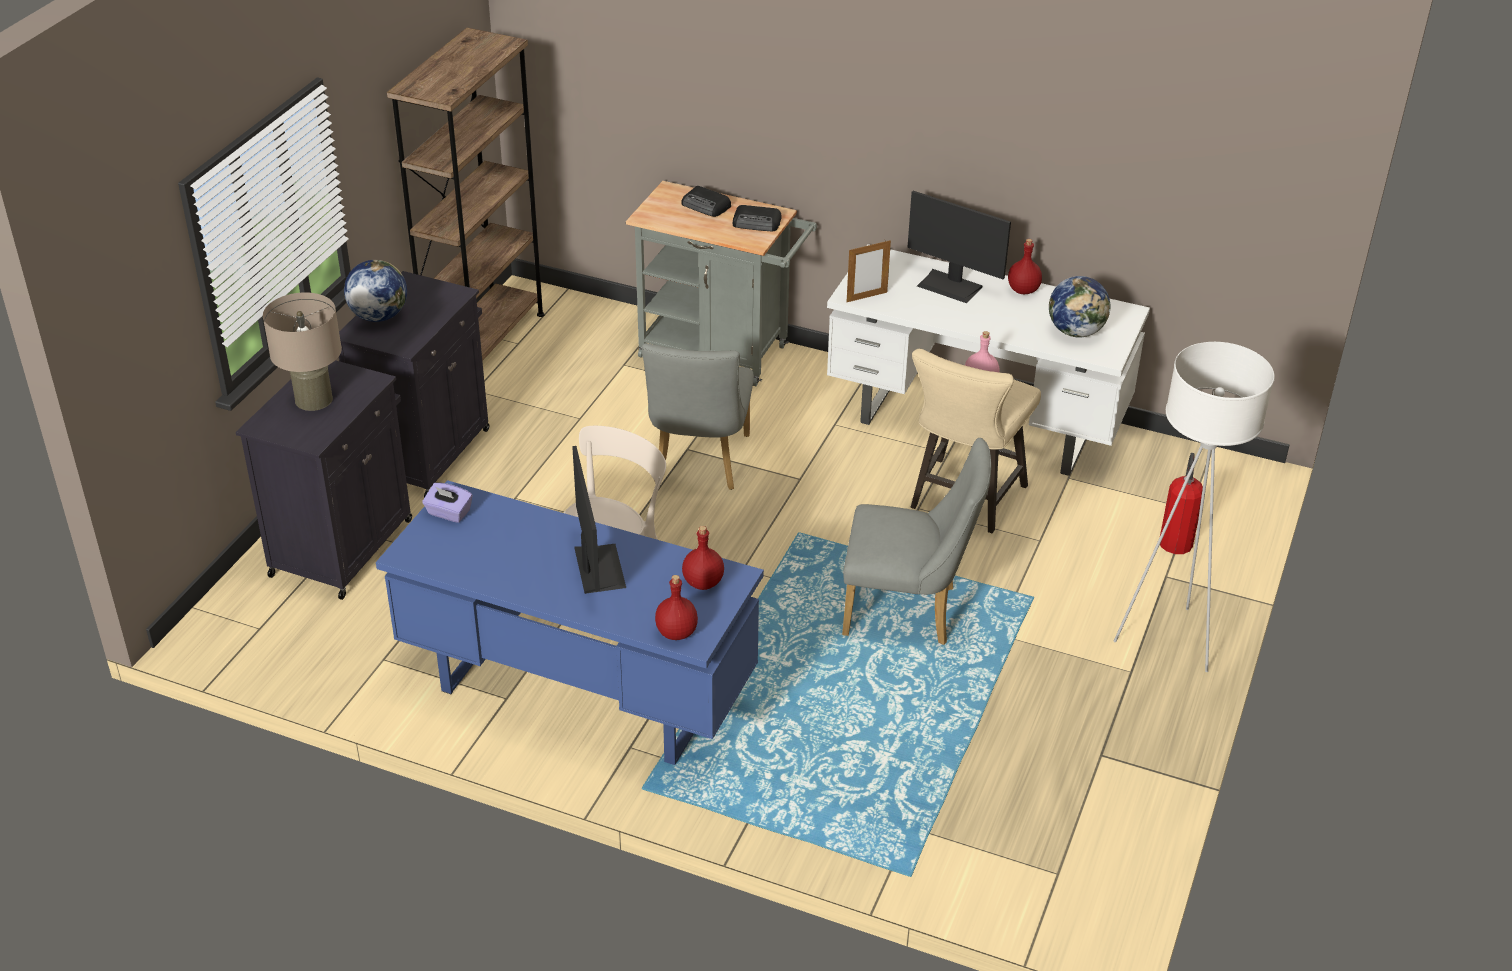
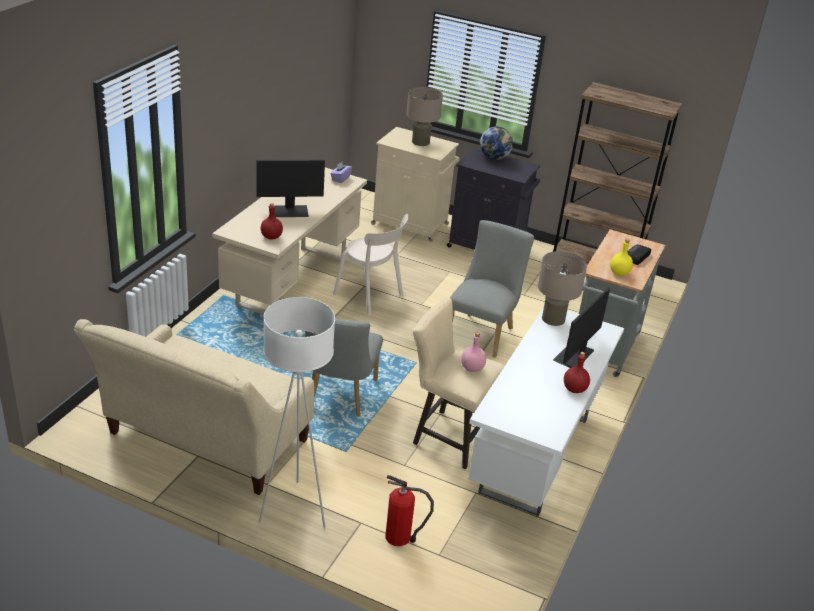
camera: 90 degrees right, 5 degrees down
(343, 546) = (411, 225): black cabinet -> beige cabinet
(576, 696) = (292, 281): blue desk -> beige desk
(676, 632) = (236, 227): red bottle -> none
(699, 464) = (482, 332): grey chair -> grey chair turned 105 degrees clockwise
(757, 223) = (619, 273): radio -> yellow bottle
(866, 297) = (553, 319): picture frame -> beige table lamp
(1070, 753) = (203, 442): none -> beige sofa
(1076, 332) = (520, 405): globe -> none

